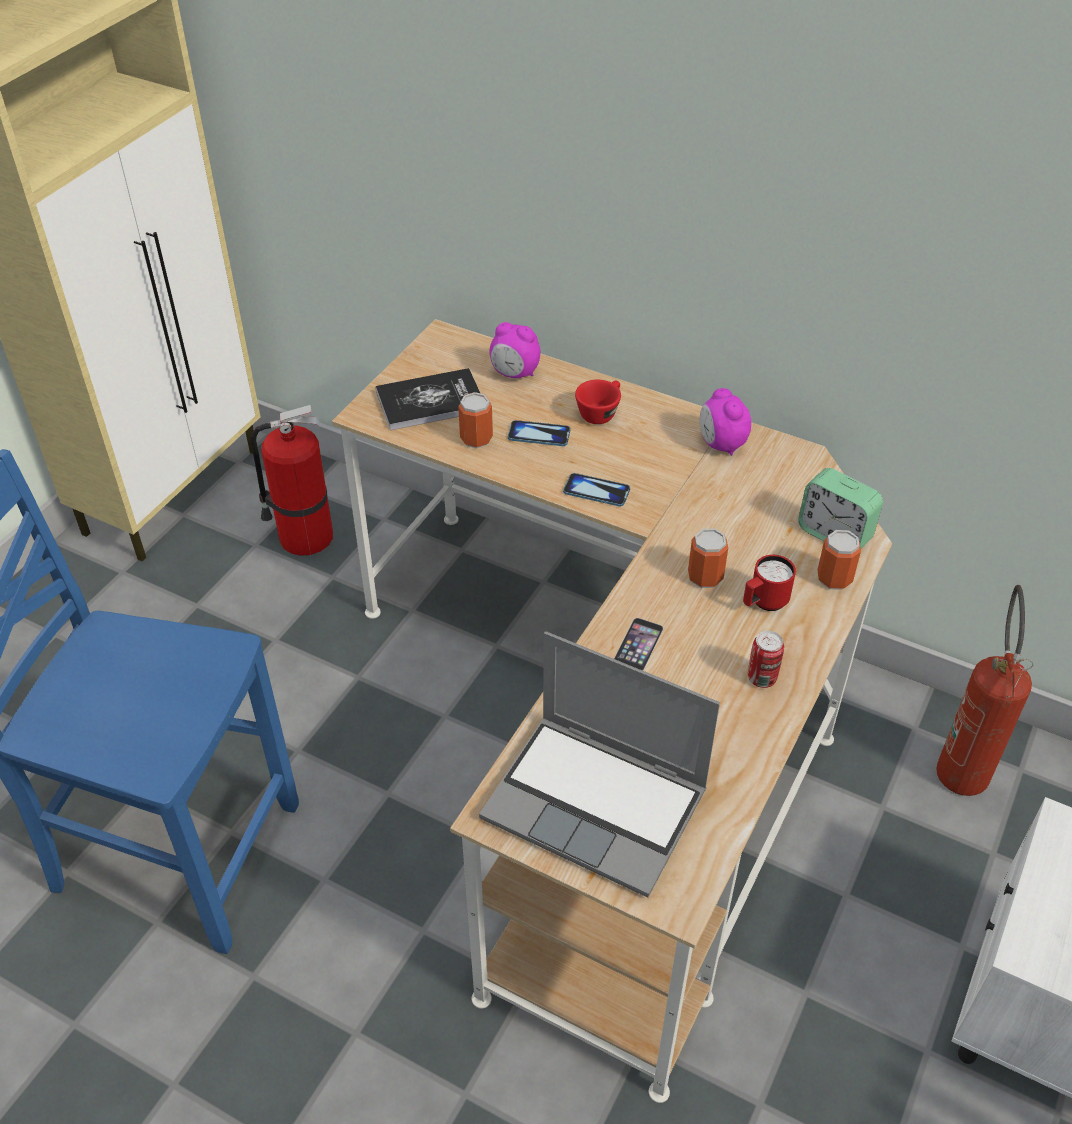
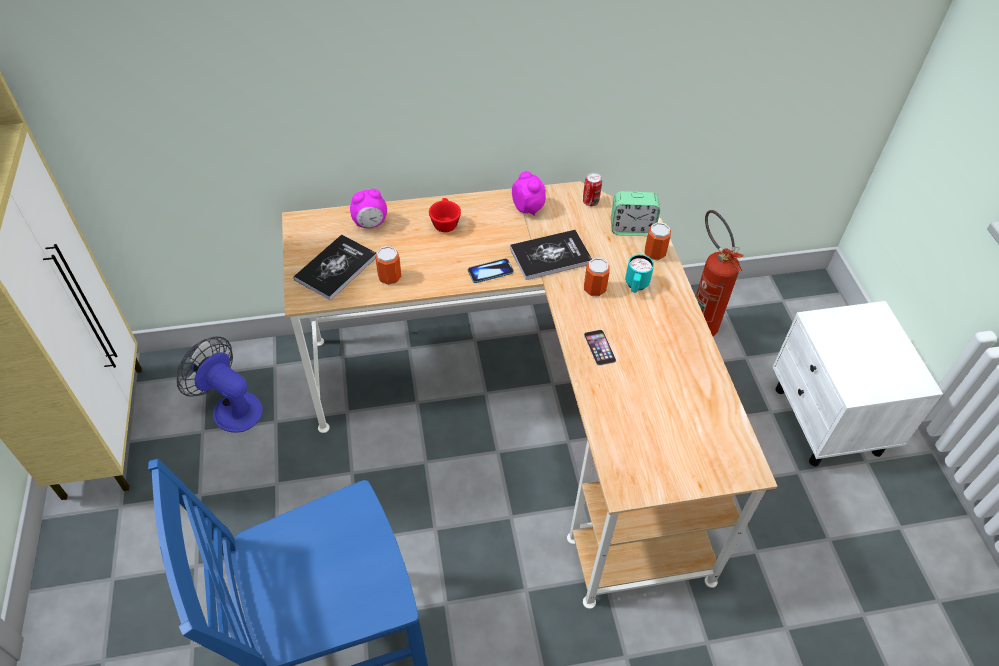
camera: 40 degrees left, 5 degrees up
(303, 537) = (231, 407): fire extinguisher -> fan
(539, 435) = (424, 255): phone -> none
(598, 804) = (666, 447): laptop -> none
(689, 511) = (550, 256): none -> book
(721, 444) = (528, 208): alarm clock -> alarm clock turned 150 degrees counterclockwise
(761, 678) = (674, 328): can -> can (590, 202)
(764, 603) = (636, 286): red mug -> turquoise mug

